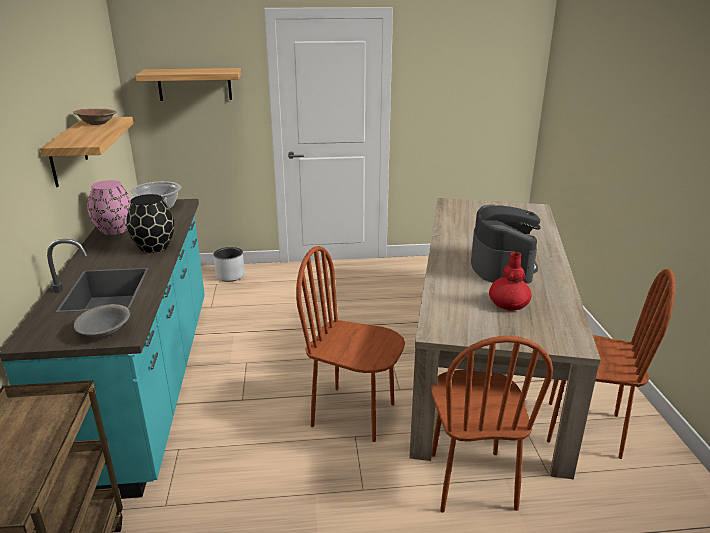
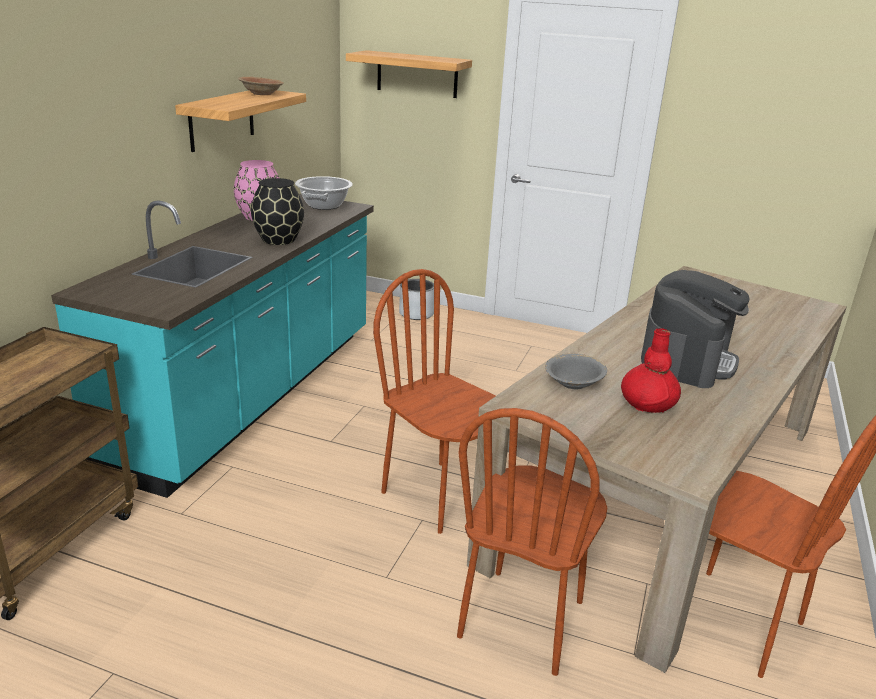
camera: 25 degrees right, 0 degrees up
(105, 332) = (152, 301): grey bowl -> grey bowl (573, 383)

